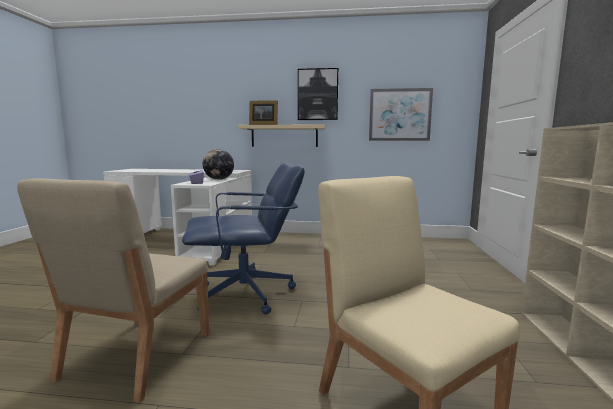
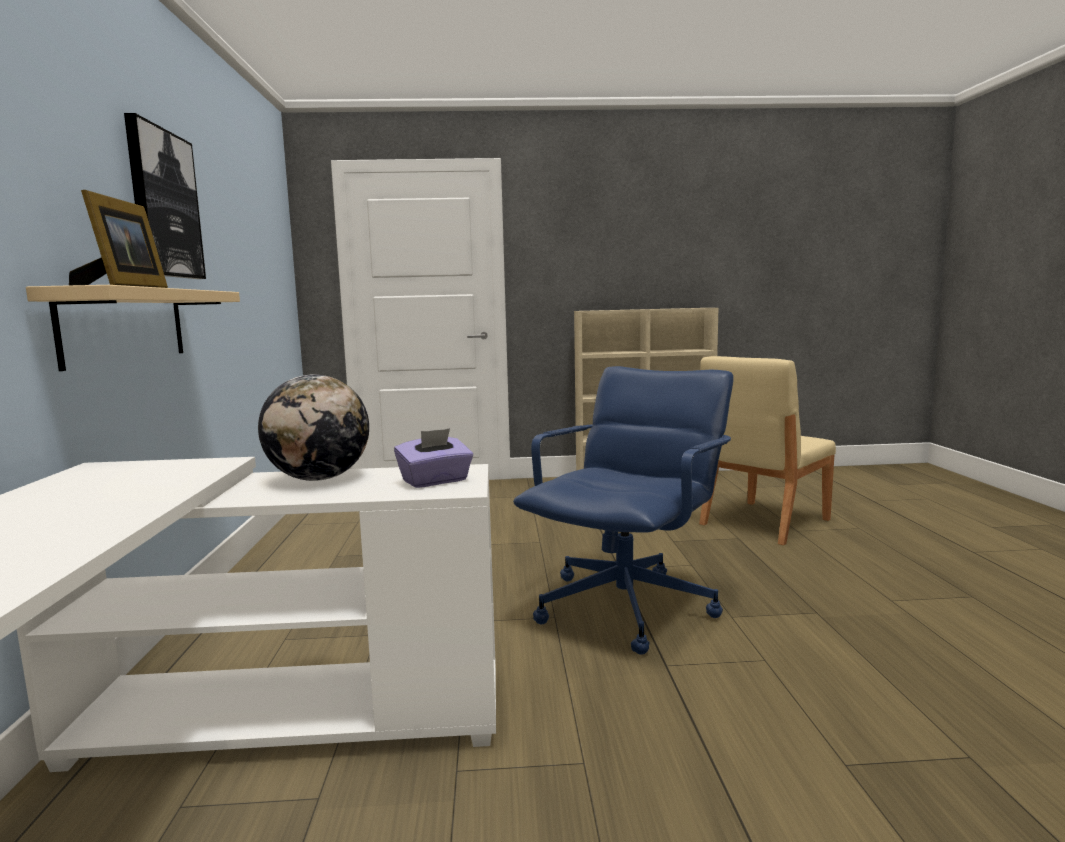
camera: 100 degrees left, 0 degrees up
(136, 356) = (859, 640): beige chair -> none
(246, 294) = (627, 607): blue office chair -> blue office chair turned 60 degrees clockwise
(400, 115) = (252, 274): picture -> none

